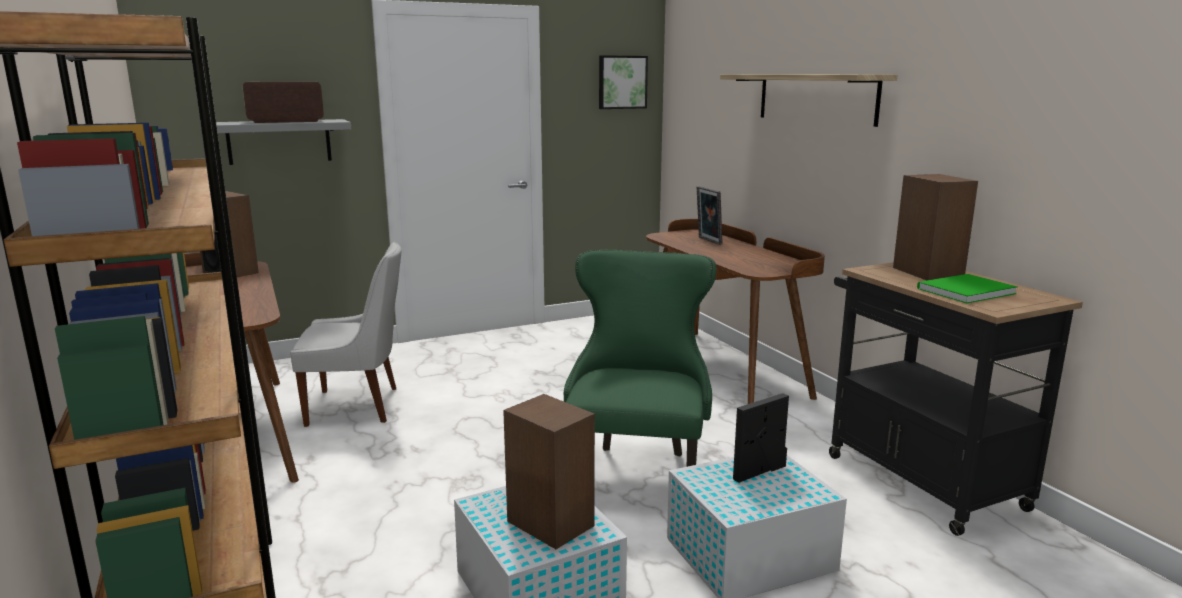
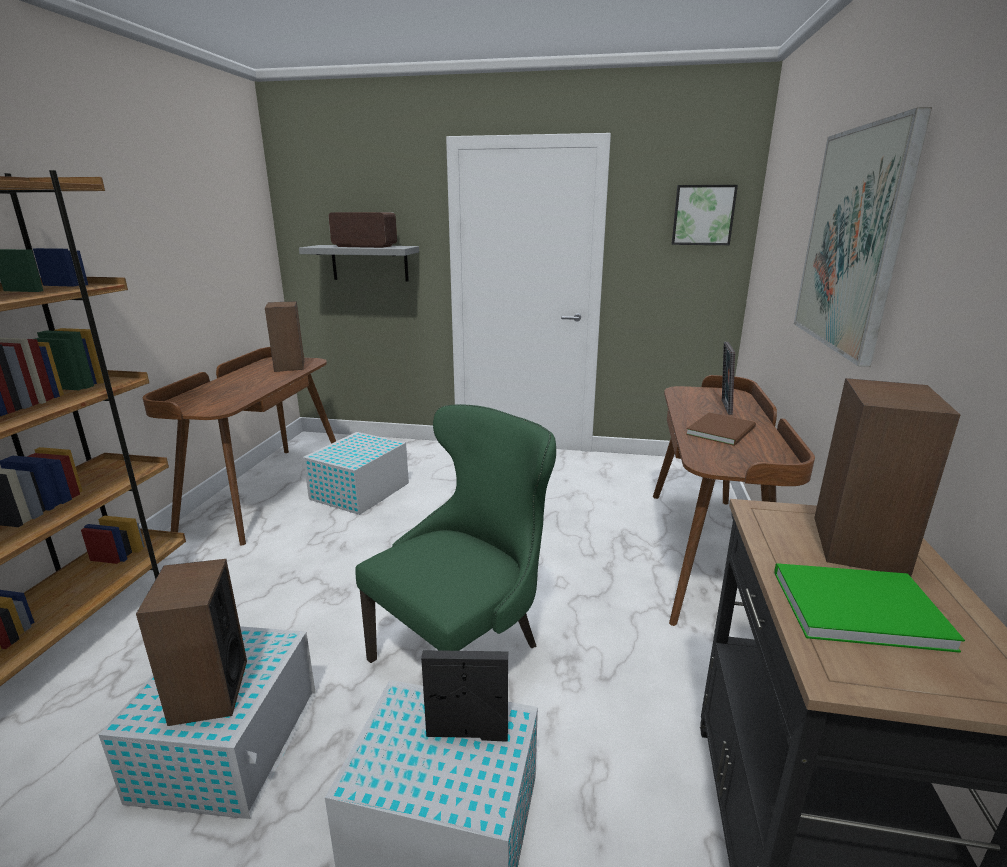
camera: 35 degrees right, 5 degrees up
(357, 406) = (359, 492): white chair -> white storage box
(734, 254) = (723, 431): none -> brown book
(816, 98) = (852, 240): shelf -> picture

